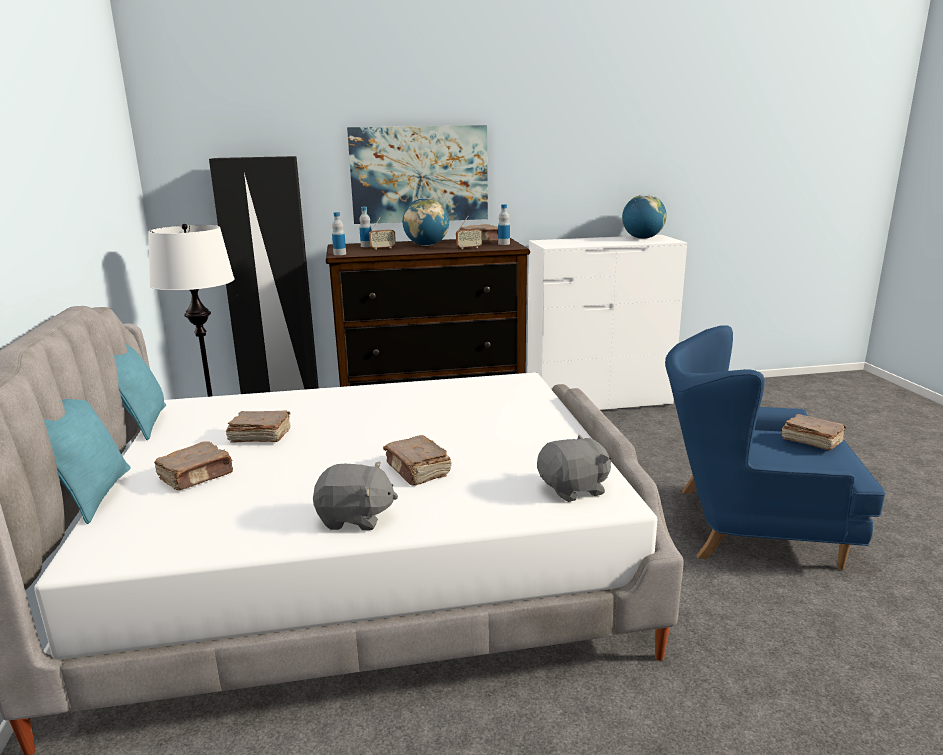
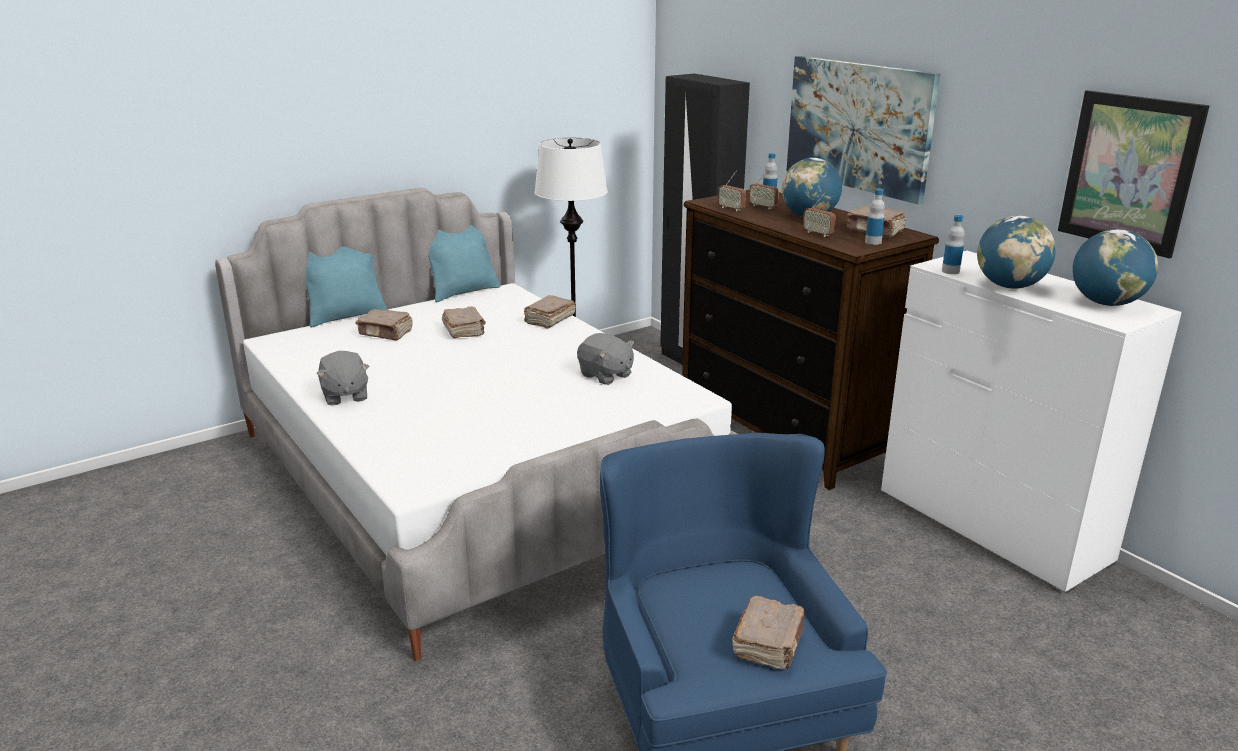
camera: 65 degrees right, 5 degrees up
(339, 254) = (709, 200): bottle -> bottle (950, 271)
(373, 253) = (731, 208): none -> radio
(417, 470) = (433, 398): brown book -> brown book (549, 320)
(574, 489) = (430, 467): grey plush toy -> grey plush toy (605, 375)
(602, 243) = (1009, 286): none -> globe
(620, 166) = (1129, 172): none -> picture

